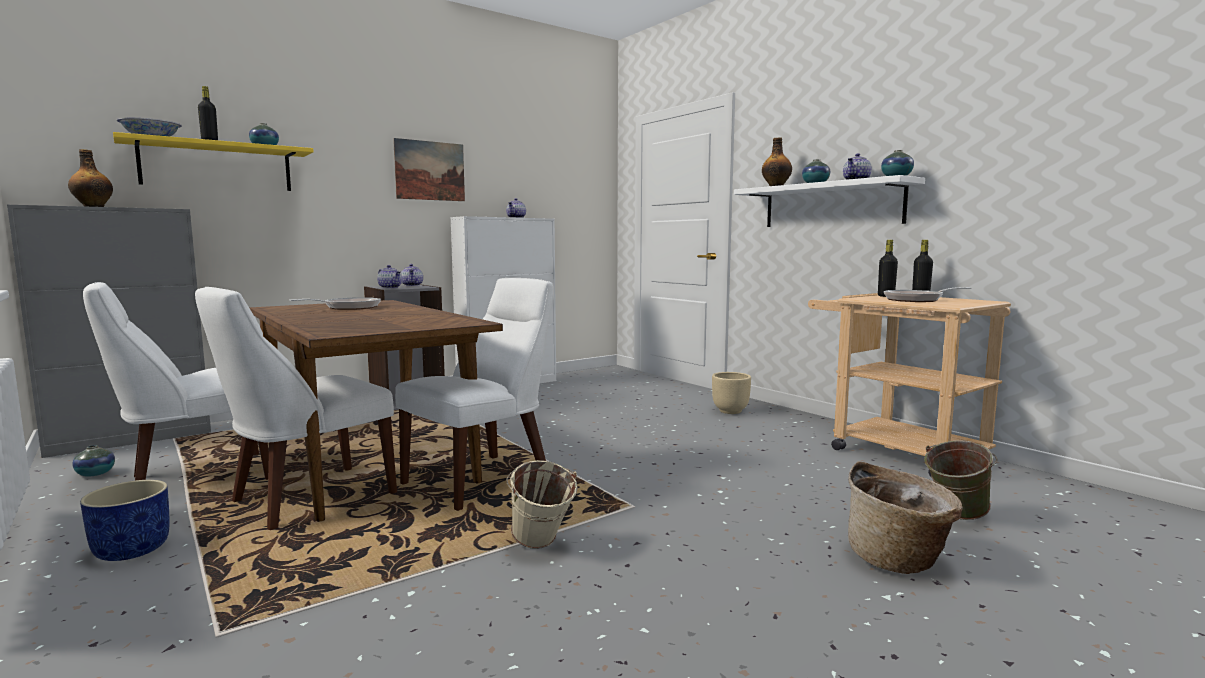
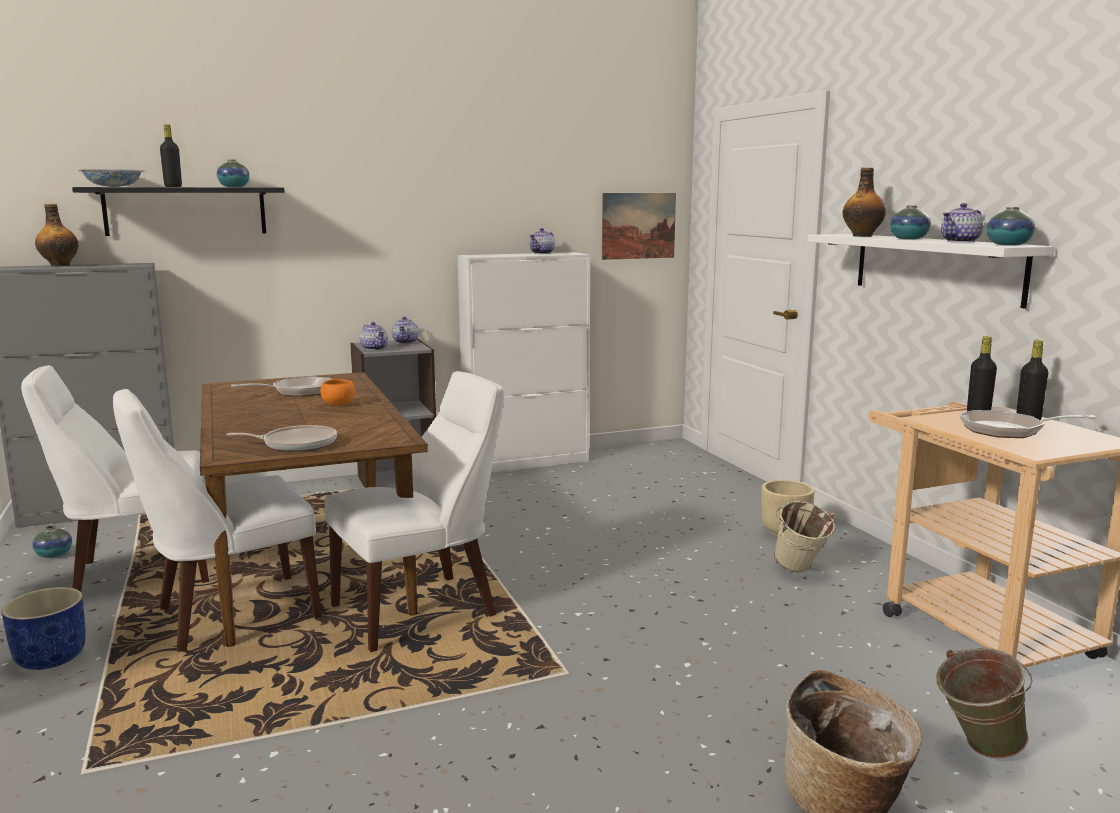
camera: 15 degrees right, 5 degrees up
(217, 167) = (185, 211): yellow shelf -> black shelf
(386, 327) = (296, 444): none -> frying pan
(394, 311) = (338, 404): none -> orange bowl
(430, 170) = (432, 198): picture -> picture (638, 226)
(541, 546) = (433, 715): beige bucket -> beige bucket (799, 571)

